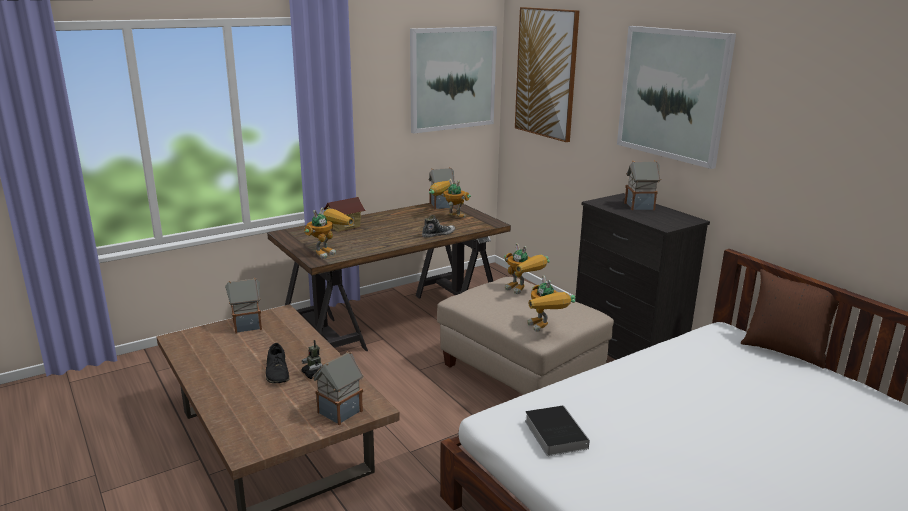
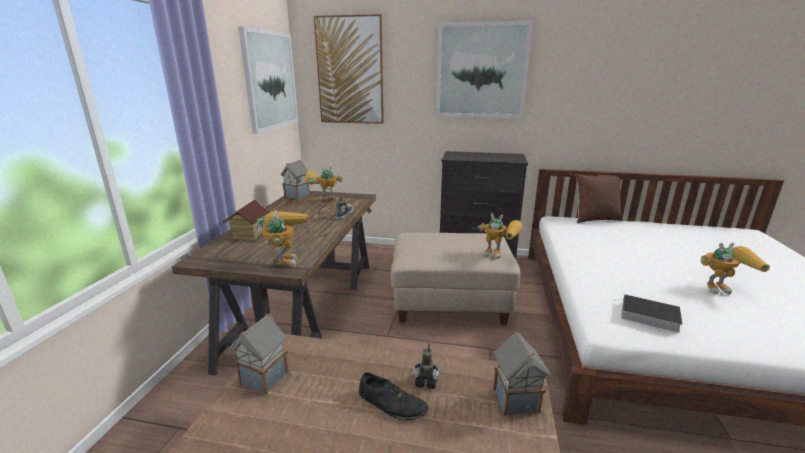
camera: 45 degrees left, 0 degrees up
(523, 291) = (438, 237): toy robot -> toy robot (722, 288)
(640, 206) = (475, 155): toy house -> none

